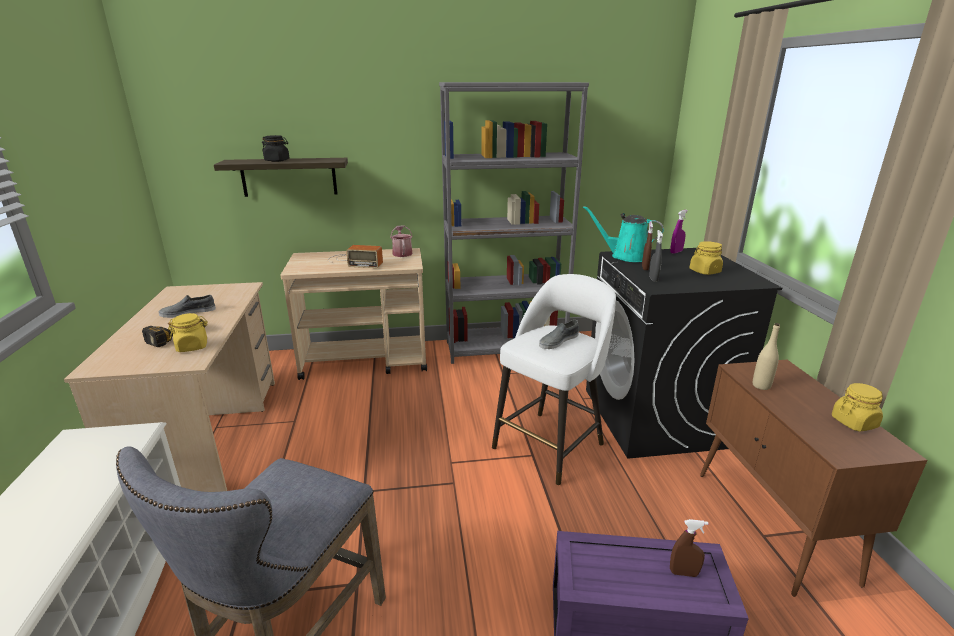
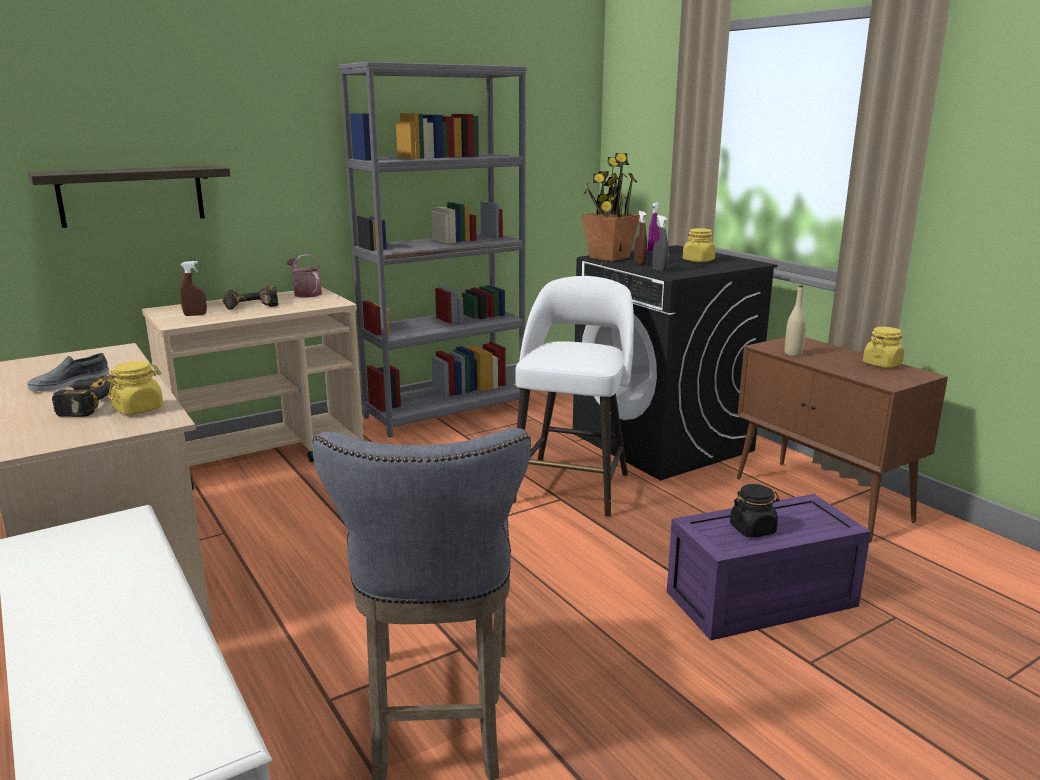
camera: 25 degrees left, 5 degrees down
(277, 160) = (123, 170): black jar -> black jar (753, 529)
(354, 261) = (250, 307): radio -> power drill
(558, 341) = (577, 350): grey shoe -> none
(626, 256) = (609, 257): turquoise watering can -> potted plant
(683, 573) = (801, 518): brown spray bottle -> brown spray bottle (195, 315)

